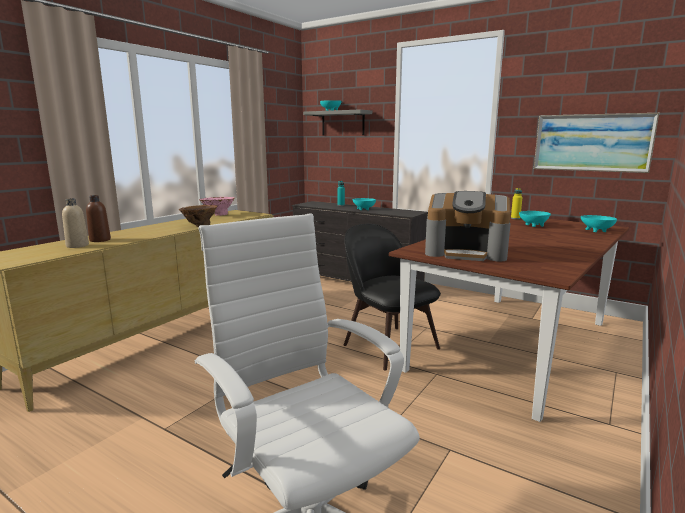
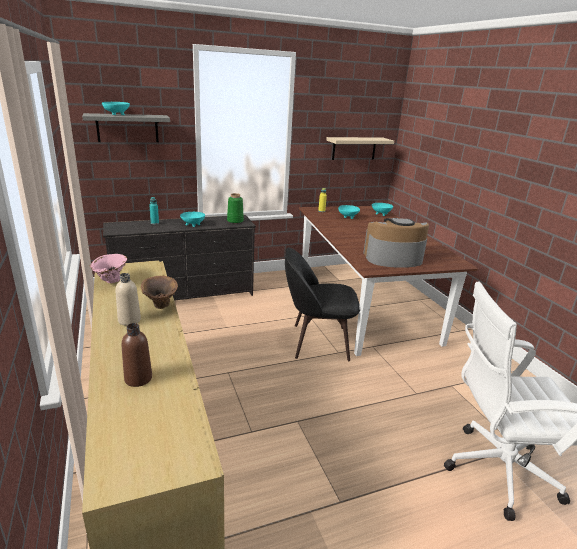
camera: 55 degrees left, 10 degrees up
(77, 245) = (149, 400): beige bottle -> beige bottle (129, 320)
(404, 212) = (235, 221): none -> green vase
(466, 252) = (392, 258): coffee machine -> coffee machine turned 150 degrees counterclockwise
(592, 142) = (354, 148): picture -> beige shelf

